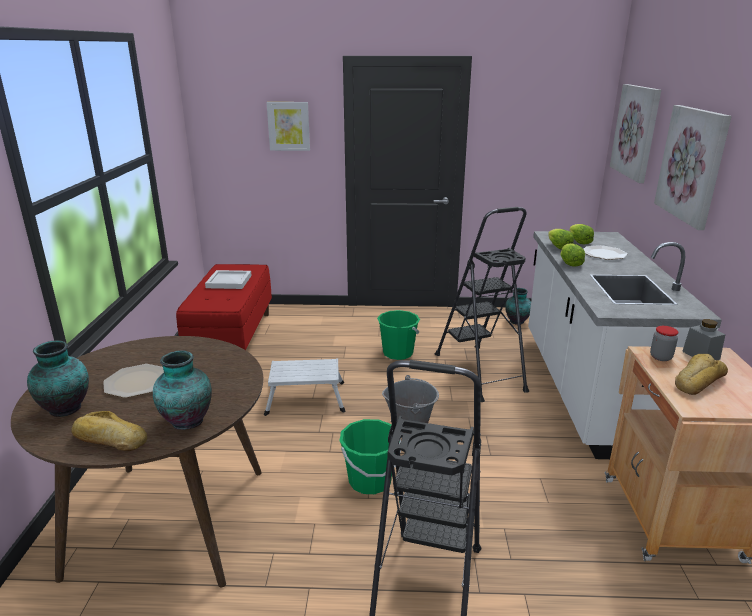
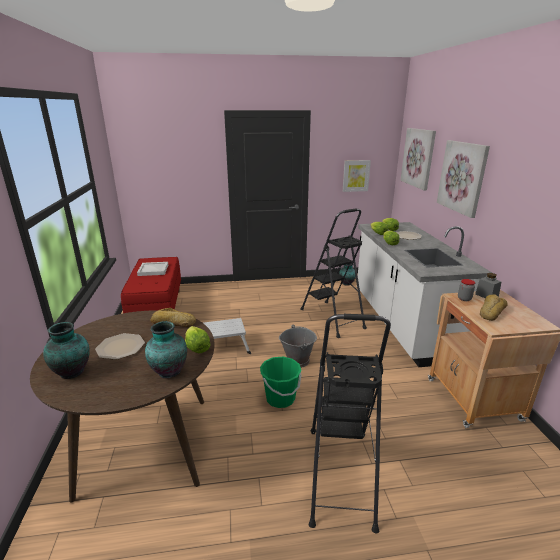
camera: 10 degrees left, 0 degrees up
(109, 439) = (115, 391): bread -> bread (173, 323)
(235, 392) = (196, 347): none -> lettuce
(288, 126) = (187, 159): picture -> picture (356, 175)
(398, 353) = (275, 310): green bucket -> none

